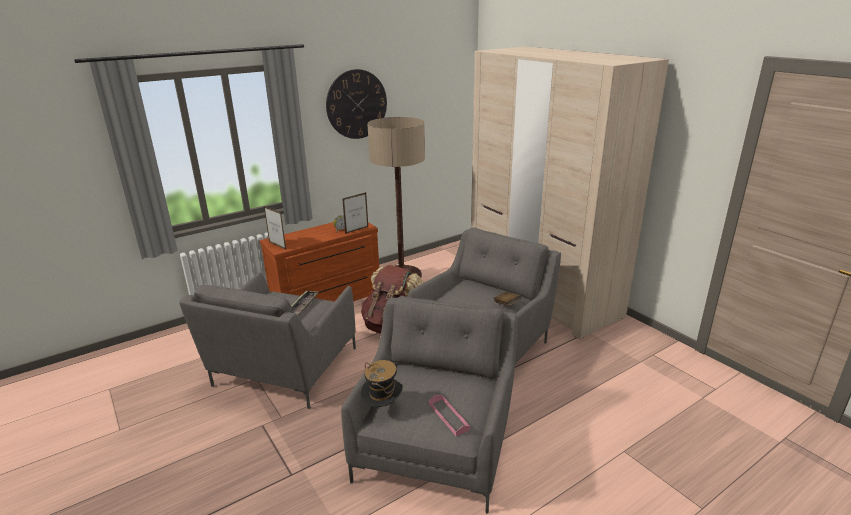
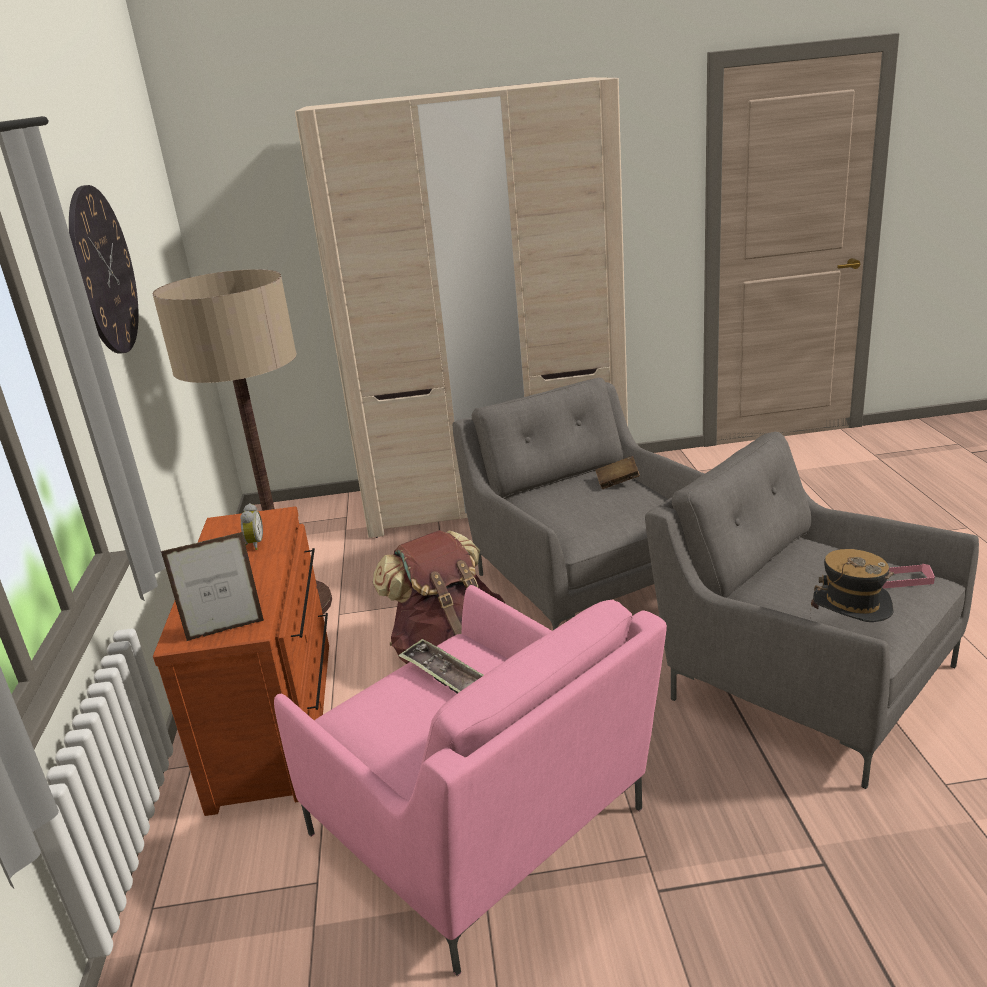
camera: 60 degrees left, 0 degrees up
(283, 370) = (483, 830): grey armchair -> pink armchair
(357, 230) = (280, 527): picture frame -> none

